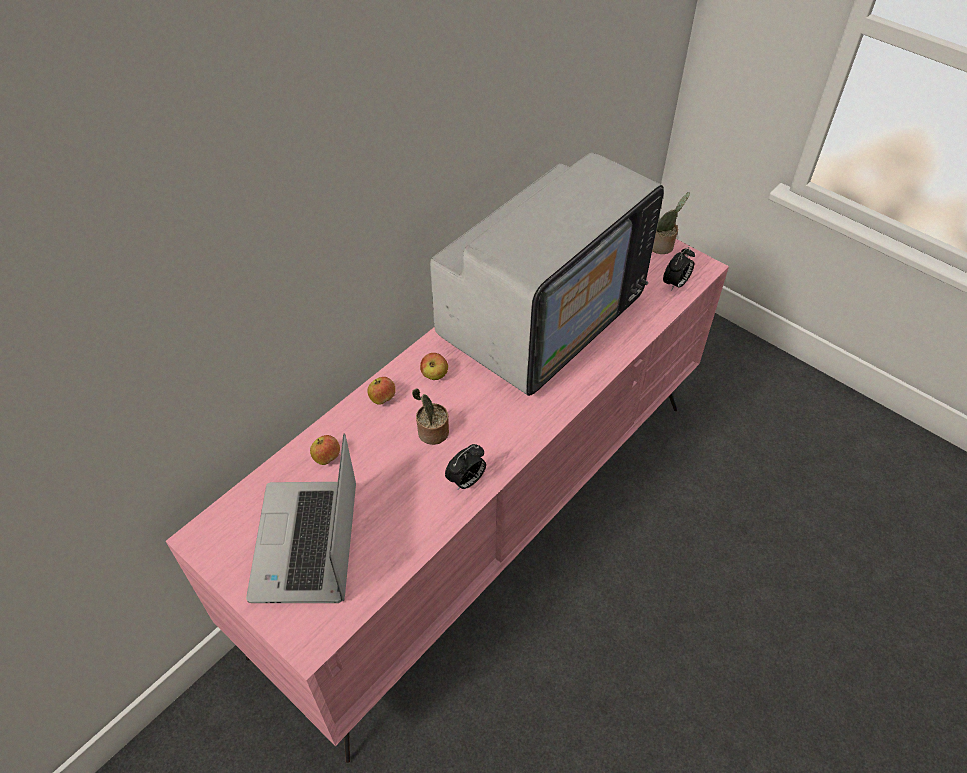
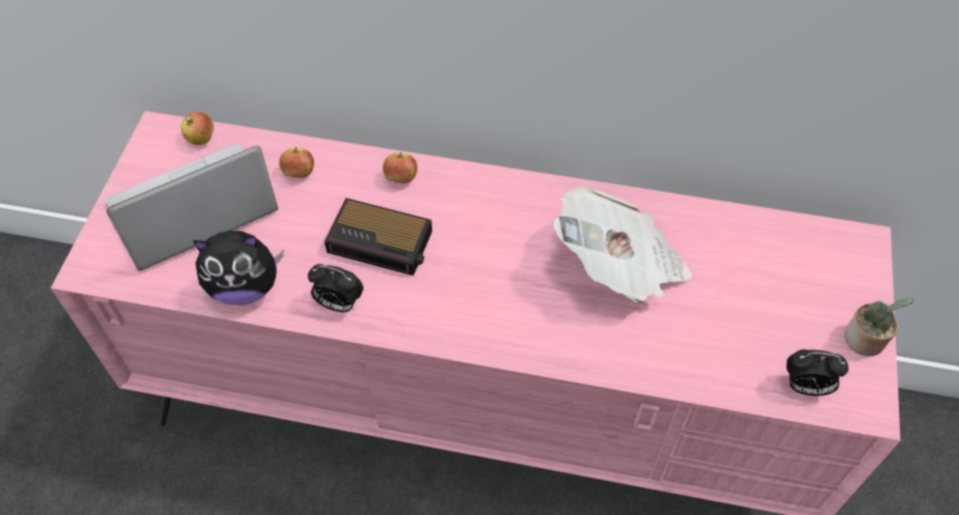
camera: 60 degrees right, 5 degrees up
(409, 534) = (245, 287): none -> plush toy
(431, 433) = (382, 242): potted plant -> alarm clock
(434, 375) = (463, 205): apple -> apple (201, 139)
(541, 320) = (619, 266): television -> newspaper

